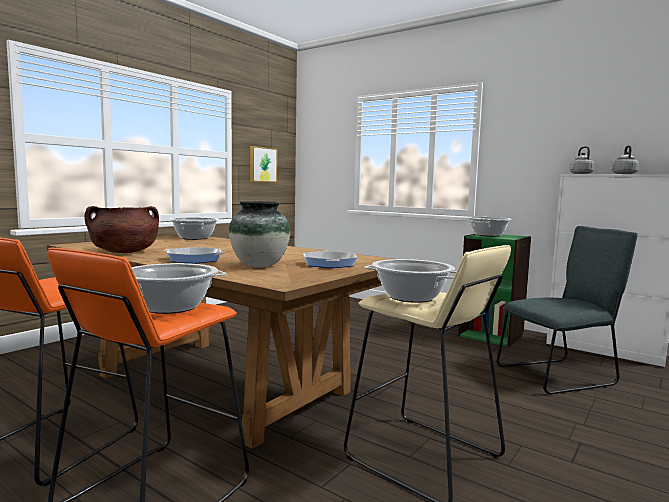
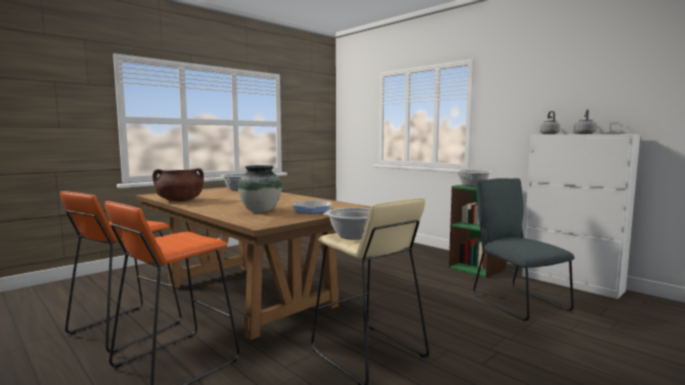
camera: 10 degrees right, 0 degrees up
(170, 307) = (183, 239): cooking pot -> none
(194, 259) = (221, 206): frying pan -> none
(262, 164) = (307, 129): picture -> none
(560, 375) = (516, 301): grey chair -> grey chair turned 105 degrees counterclockwise

